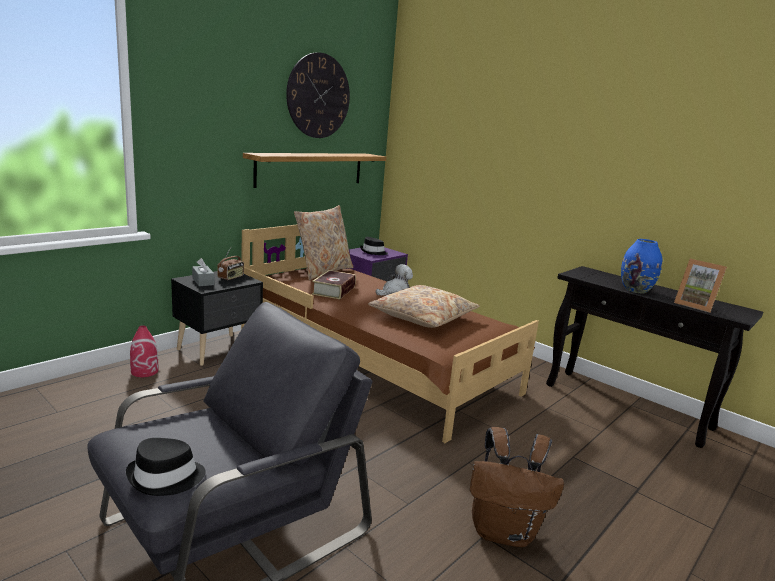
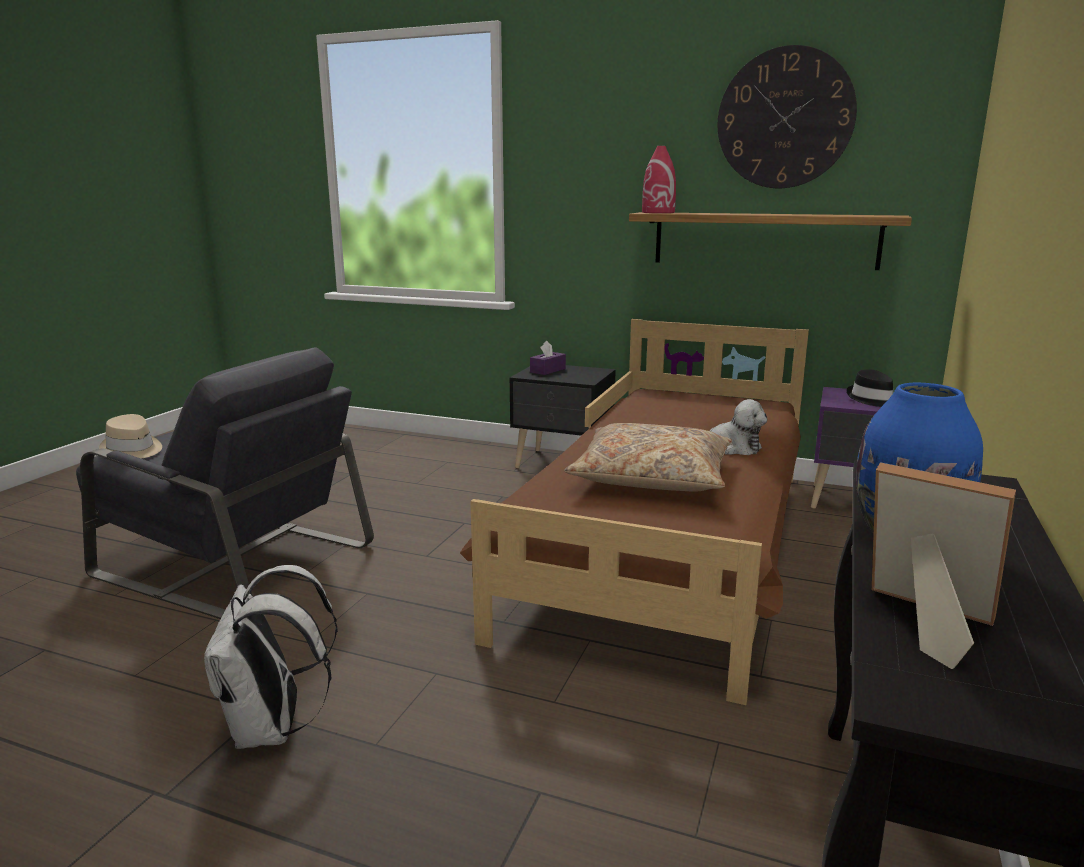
camera: 70 degrees right, 0 degrees up
(145, 371) = (474, 453): red vase -> red vase (658, 212)
(166, 478) = (132, 450): black hat -> beige hat
(203, 281) = (547, 370): grey tissue box -> purple tissue box
(231, 277) = (582, 374): radio -> none
(323, 271) = (734, 403): beige pillow -> none
(334, 290) = (662, 420): book -> none
(504, 531) = (273, 729): brown backpack -> white backpack
(695, 305) = (921, 622): picture frame -> picture frame turned 105 degrees clockwise

